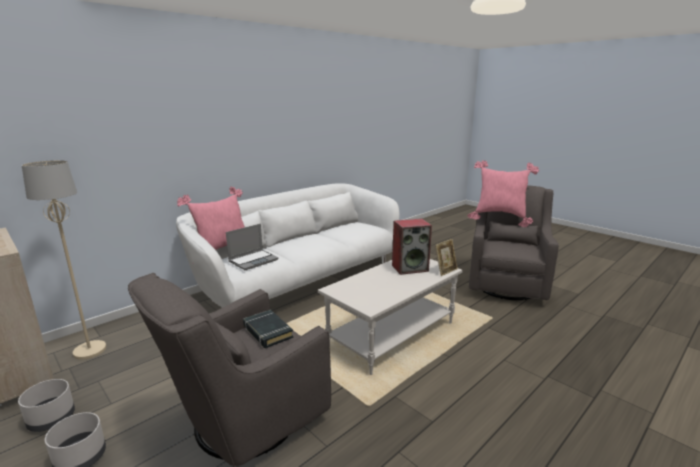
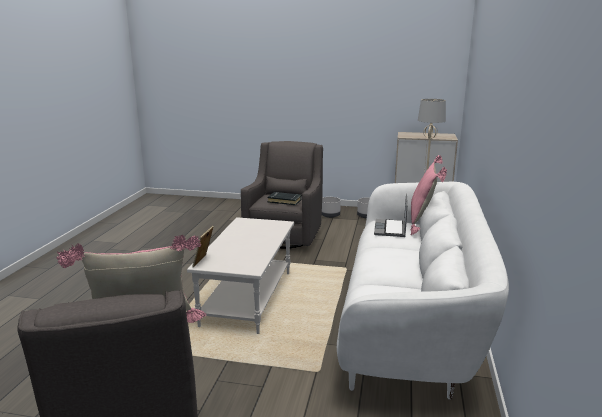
camera: 145 degrees right, 0 degrees up
(410, 268) = (241, 255): speaker -> none

